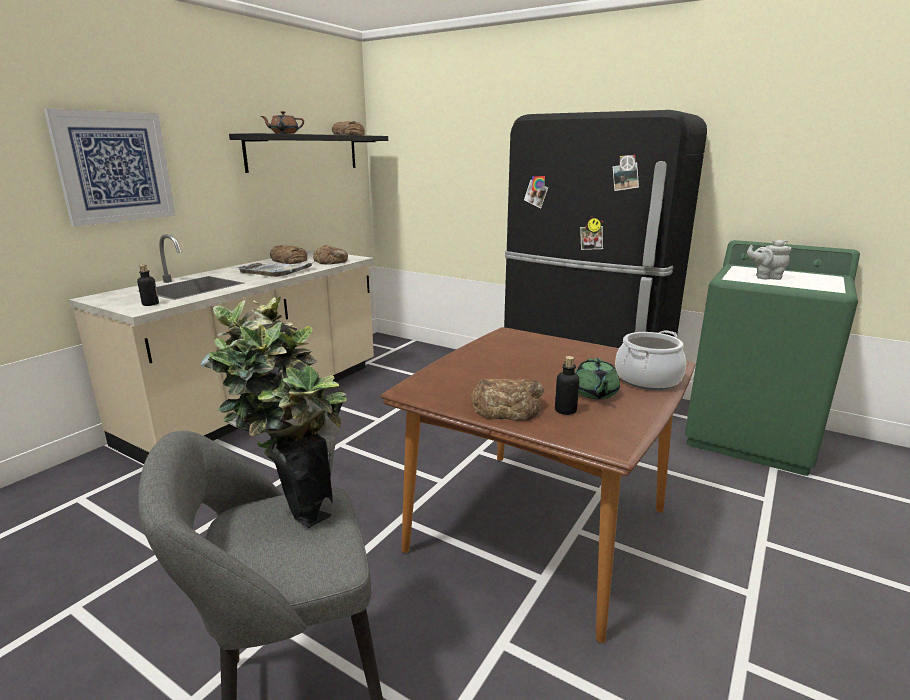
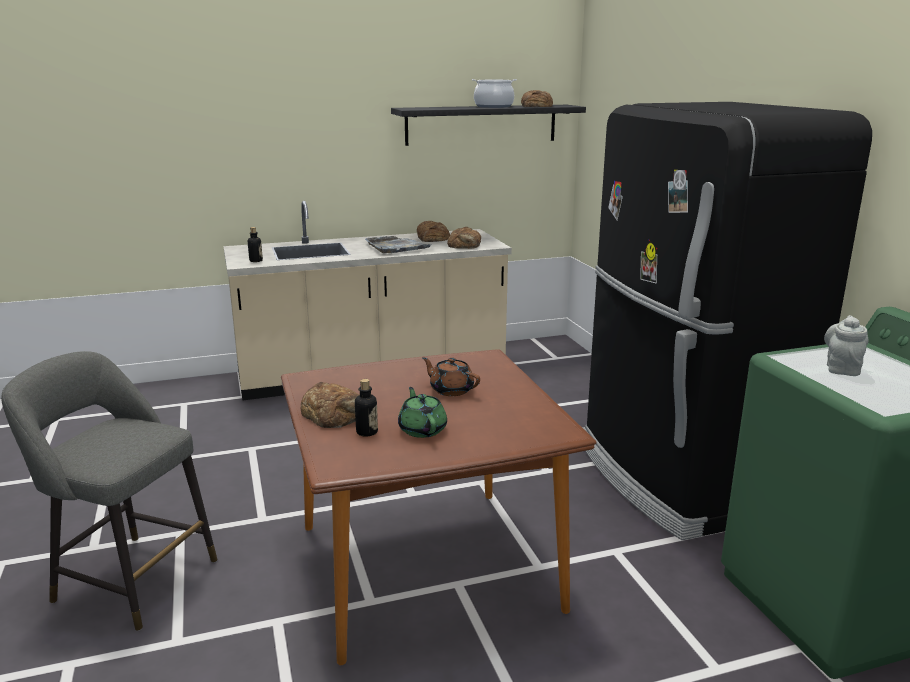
camera: 40 degrees right, 0 degrees up
(115, 167) = (275, 140): picture -> none
(284, 133) = (442, 108): brown teapot -> brown teapot (451, 390)
(293, 503) = (143, 427): potted plant -> none
(594, 393) = (422, 429): green teapot -> green teapot turned 120 degrees clockwise
(648, 379) = (499, 437): cooking pot -> cooking pot (493, 106)
(766, 277) = (842, 368): grey teapot -> grey teapot turned 60 degrees clockwise

